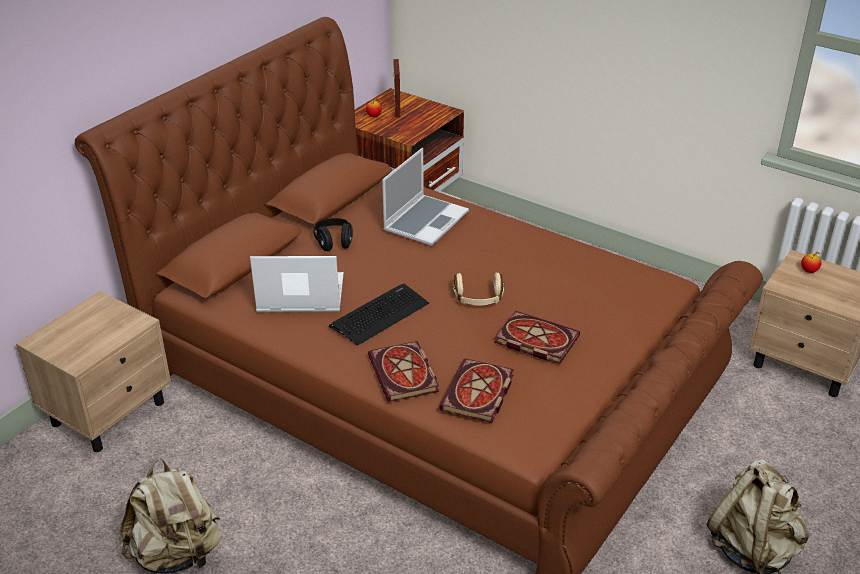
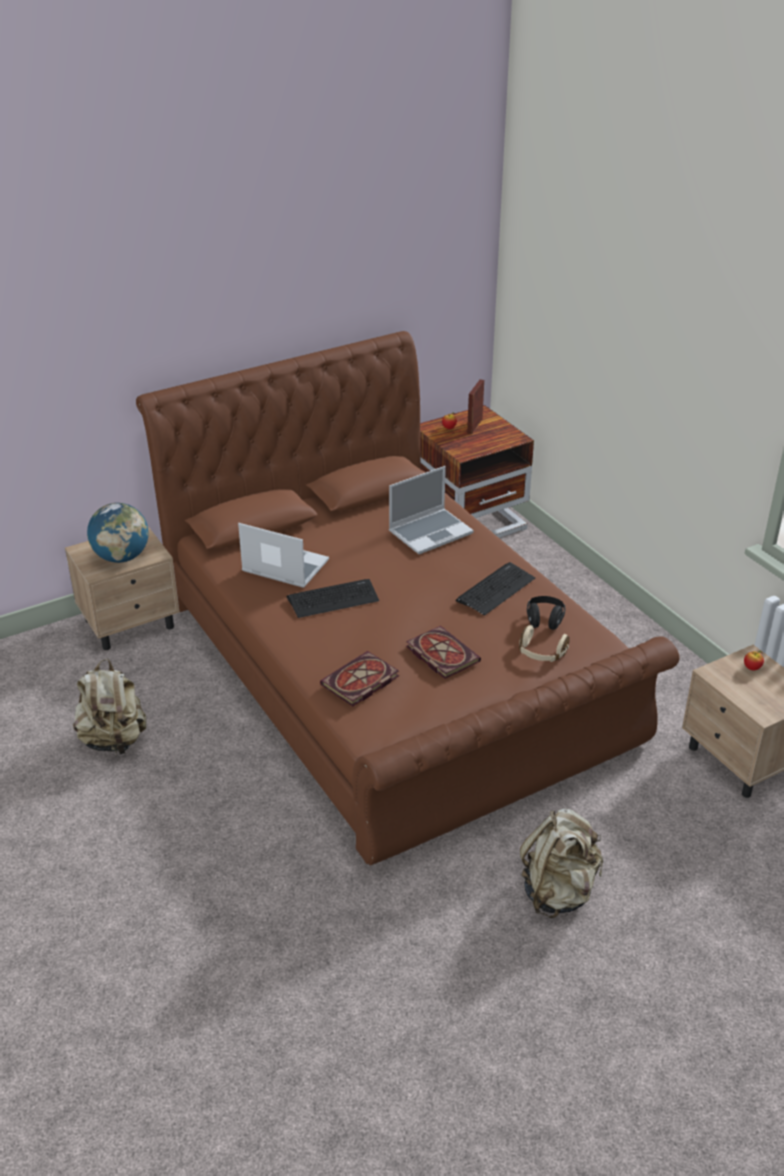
camera: 25 degrees right, 0 degrees up
(97, 335) = (122, 557): none -> globe
(334, 242) = (343, 531): black headphones -> black headphones (544, 620)
(405, 375) = (317, 651): book -> none
(478, 298) = (422, 608): beige headphones -> beige headphones (541, 653)
(533, 260) = (495, 589): none -> keyboard

